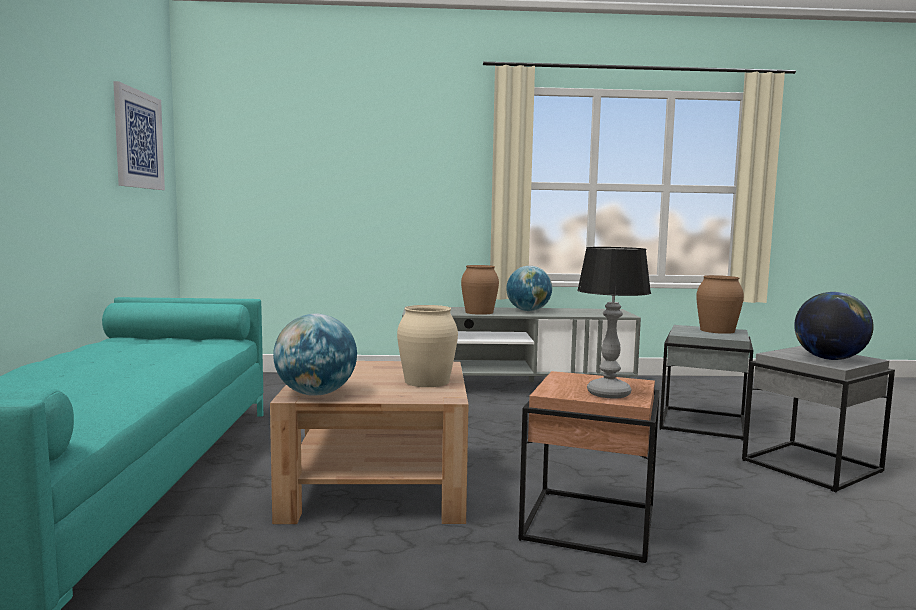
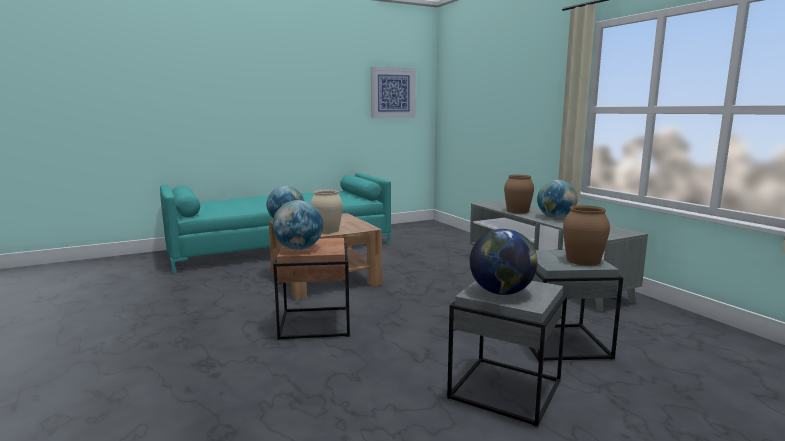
camera: 65 degrees right, 5 degrees up
(608, 394) = (298, 249): table lamp -> globe

